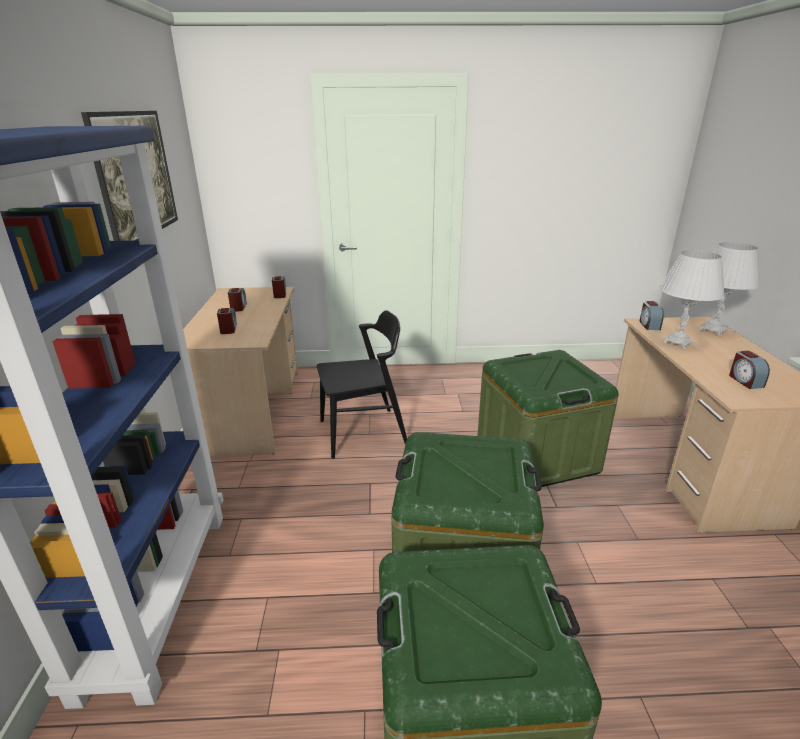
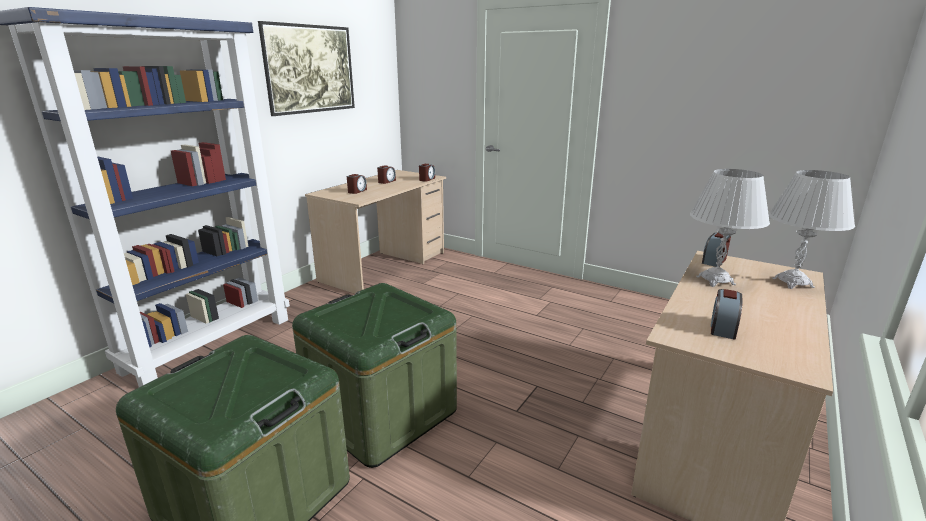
camera: 35 degrees right, 5 degrees down
(363, 433) = (436, 303): black chair -> none
(536, 455) = (555, 368): green storage box -> none

